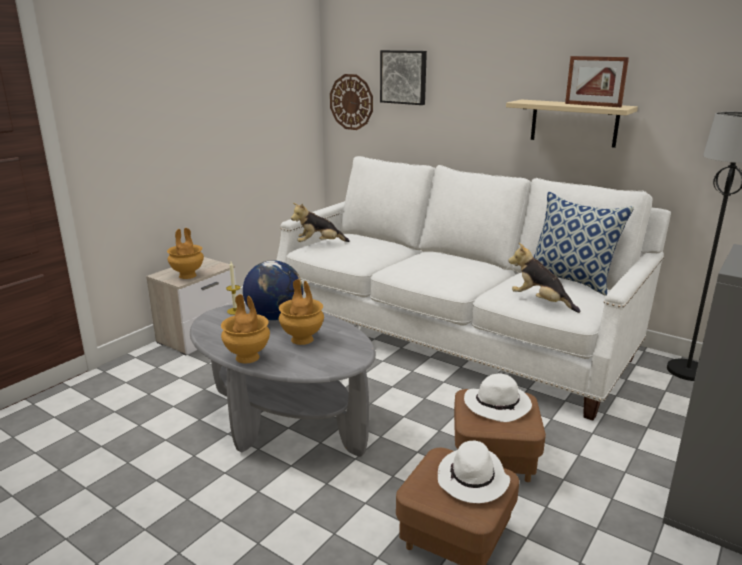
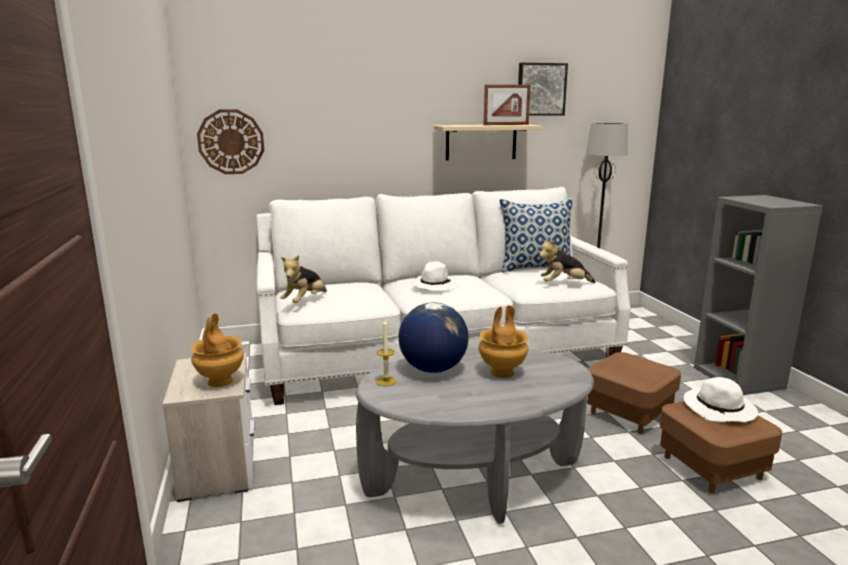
camera: 50 degrees left, 5 degrees down
(248, 357) = (509, 404): brown vase -> none
(404, 77) = (303, 110): picture -> picture (540, 89)
(498, 405) = (627, 365): white hat -> white hat (434, 286)

